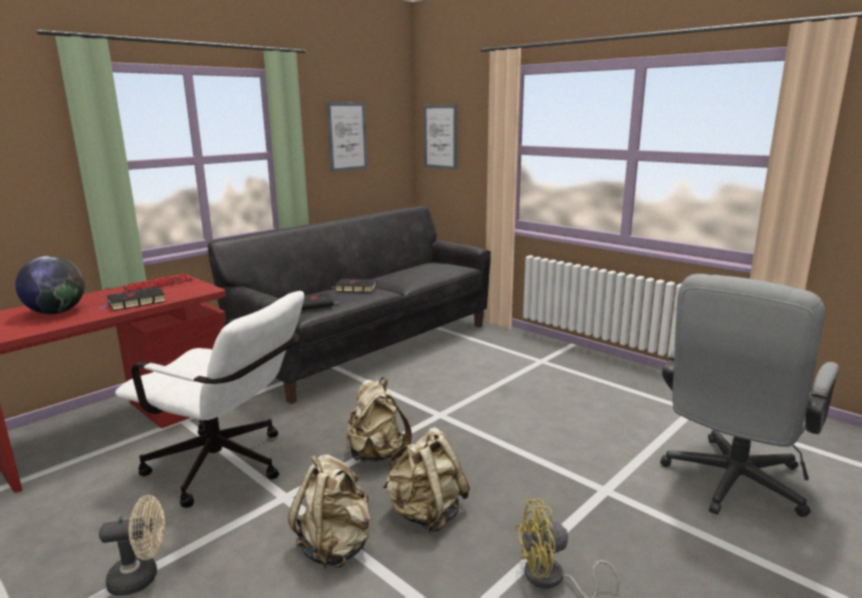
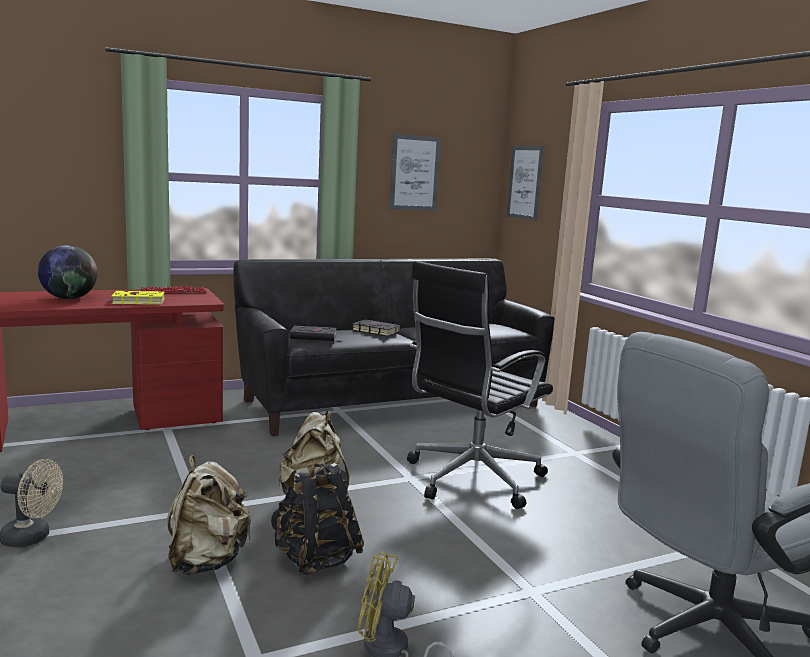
camera: 20 degrees right, 5 degrees down
(135, 302) = (136, 301): black book -> yellow book
(228, 468) = (170, 475): white office chair -> none
(425, 514) = (315, 559): beige backpack -> black backpack
(485, 403) = (470, 479): none -> black office chair

